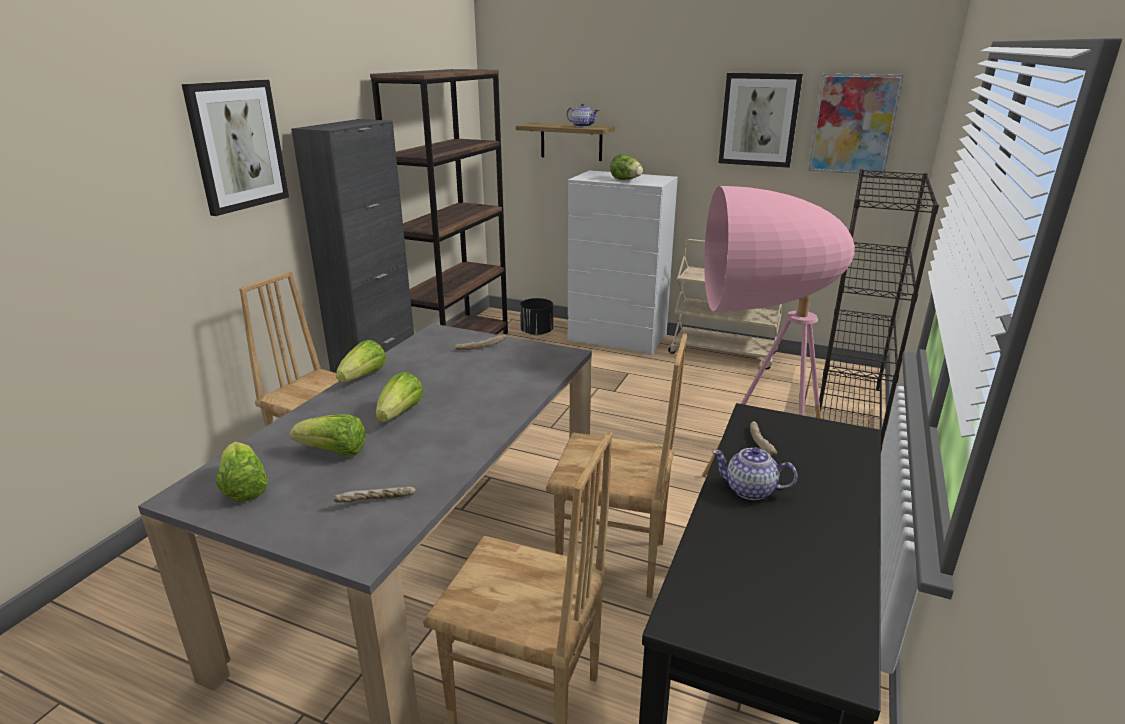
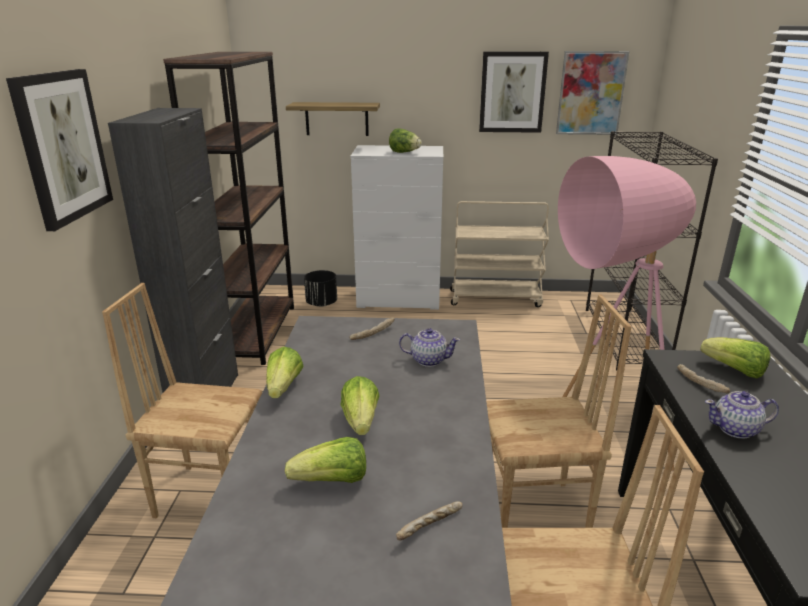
camera: 20 degrees left, 0 degrees up
(244, 487) = (270, 549): lettuce -> lettuce (734, 370)
(582, 126) = (351, 104): teapot -> teapot (428, 360)

